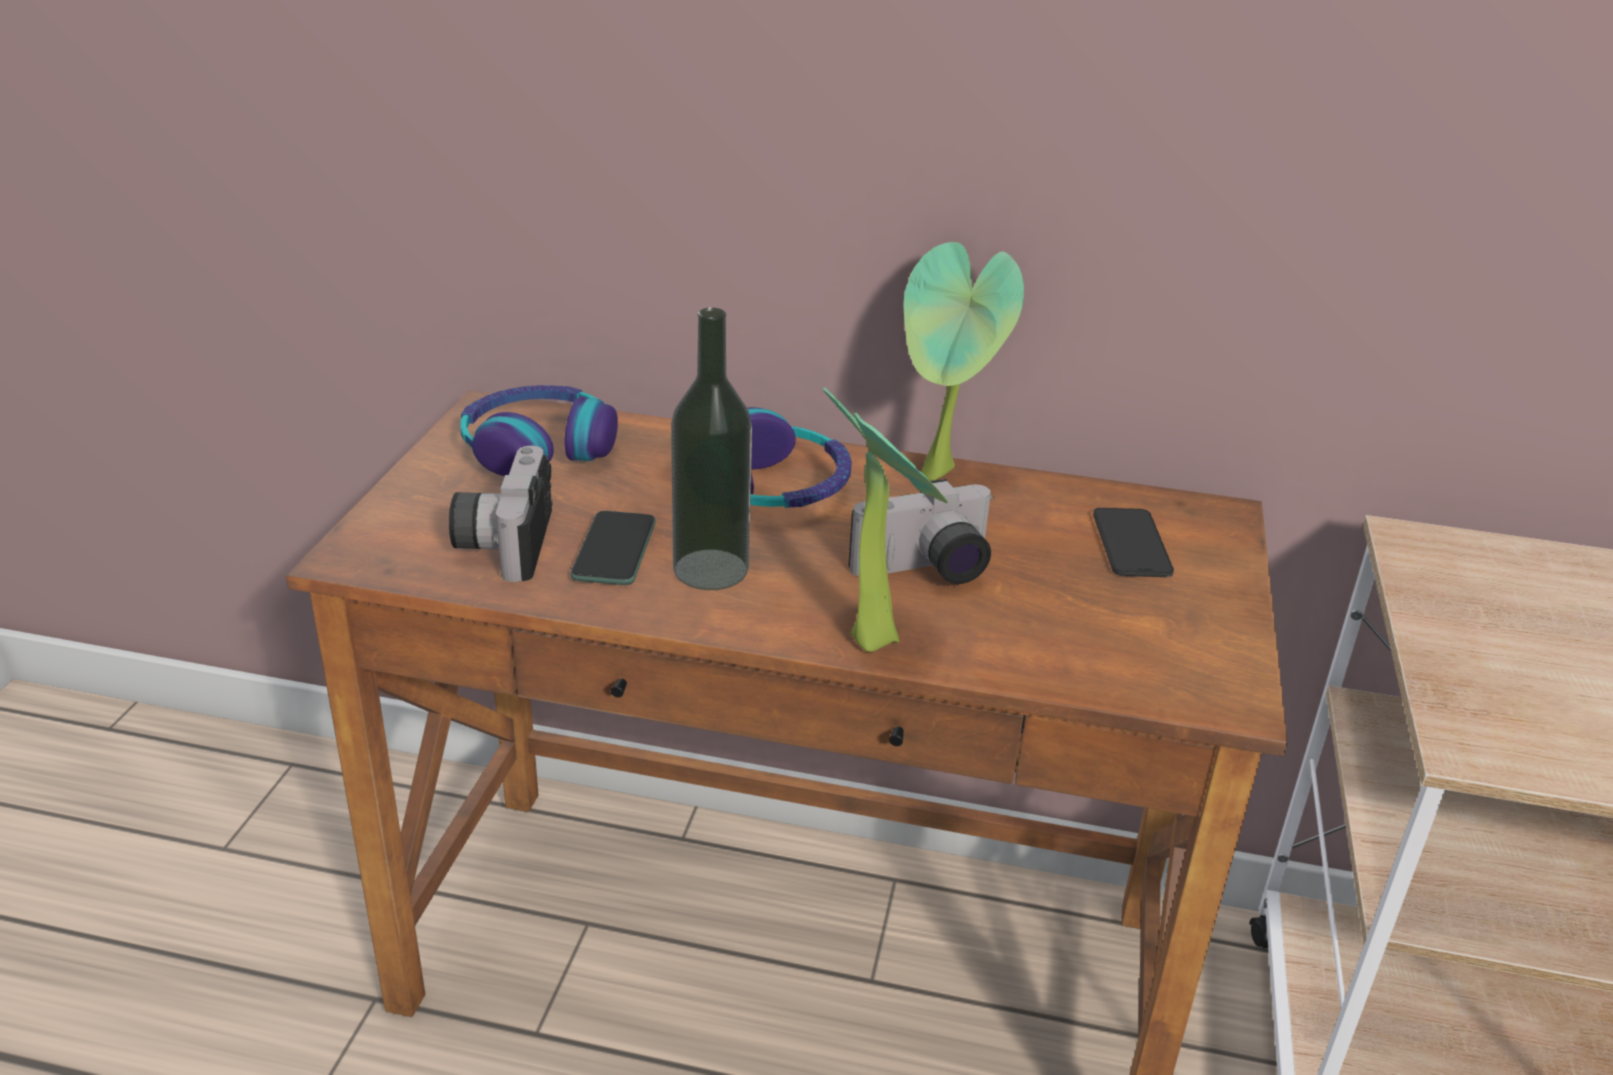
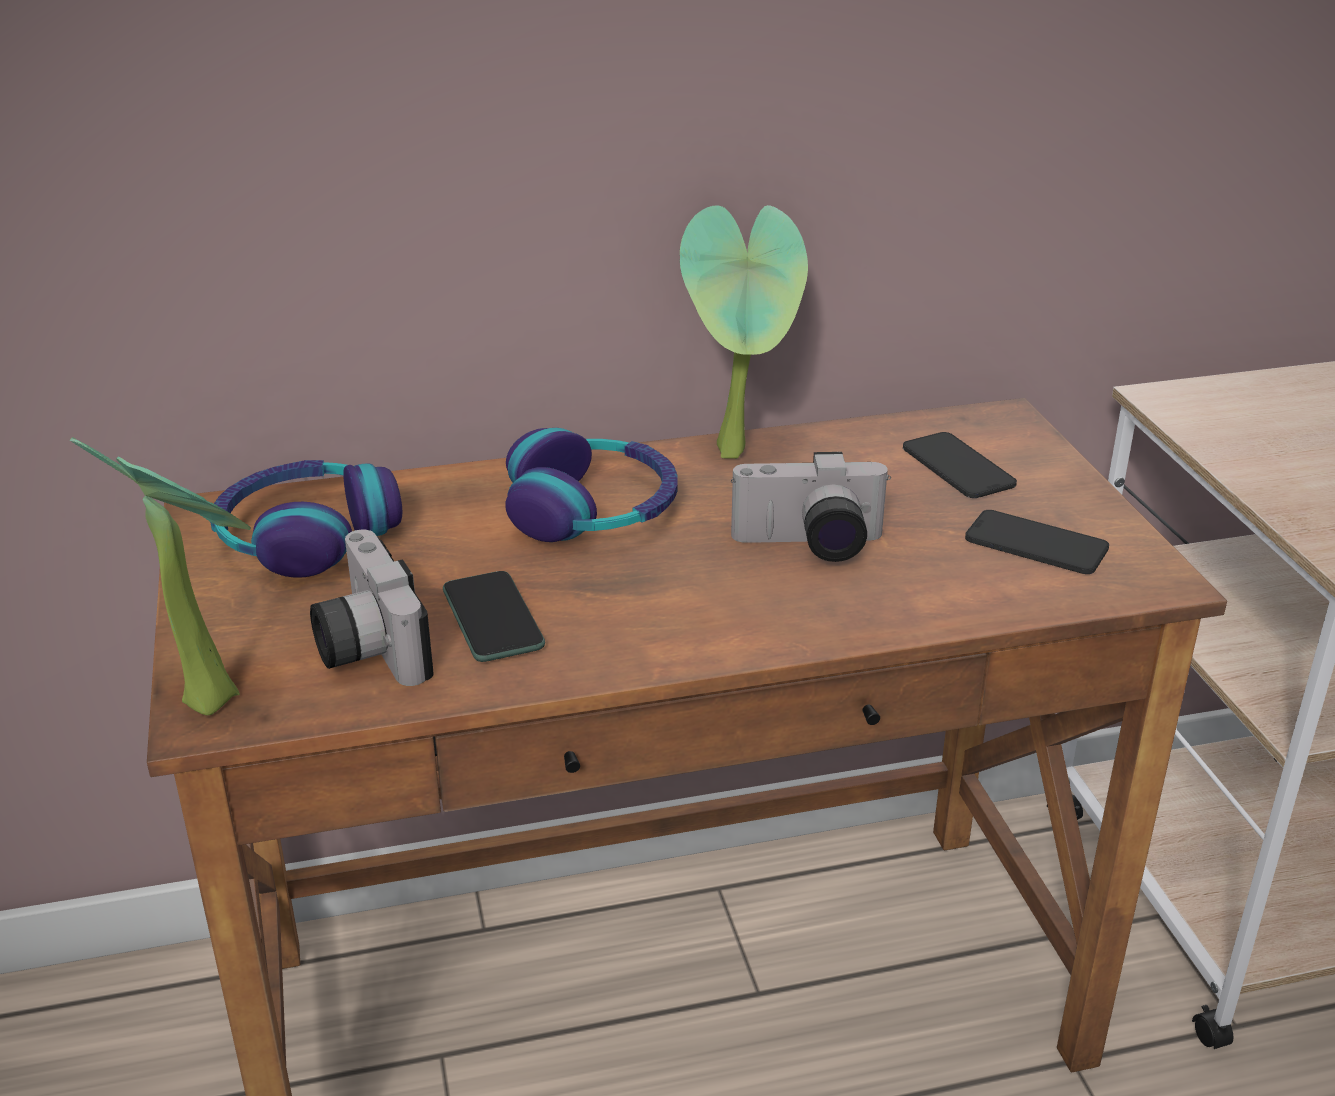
camera: 25 degrees left, 0 degrees up
(711, 569) = (608, 607): bottle -> none
(876, 634) = (819, 620): potted plant -> potted plant (211, 694)
(926, 571) = (809, 546): camera -> camera turned 45 degrees clockwise
(1140, 632) = (1036, 544): none -> phone

